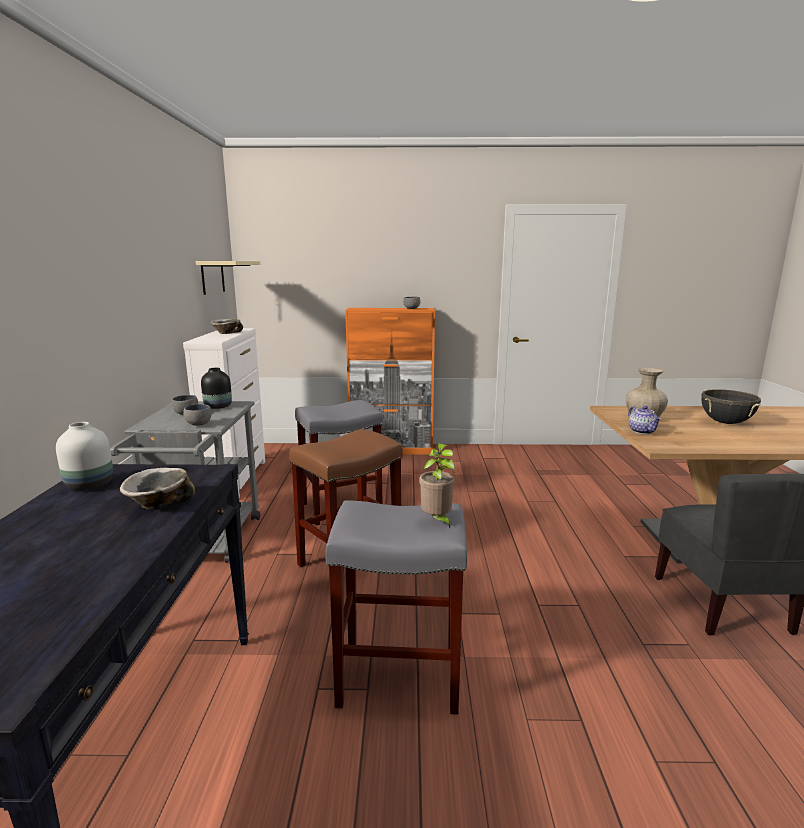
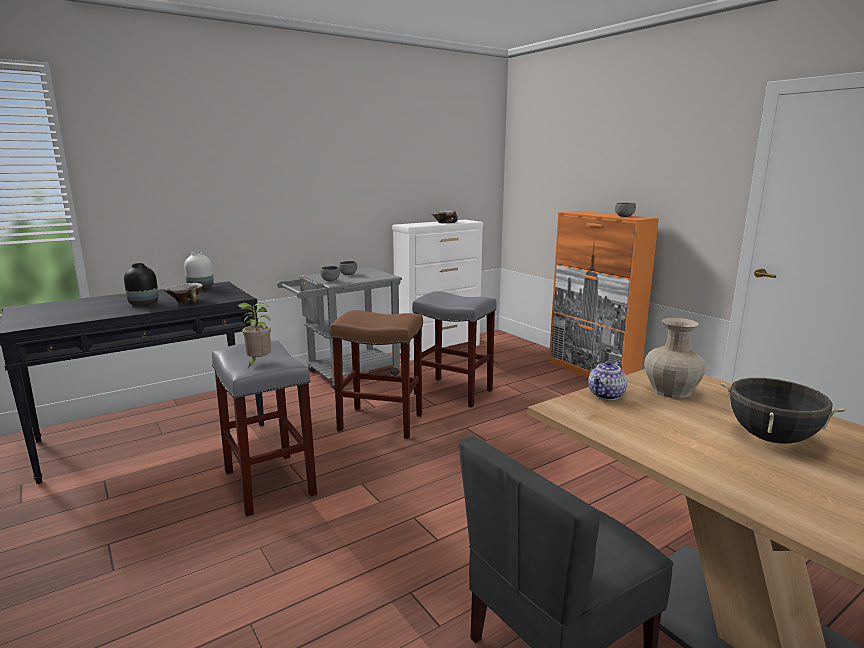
camera: 55 degrees right, 0 degrees up
(212, 277) = (459, 174): beige shelf -> none
(217, 407) = (373, 275): black vase -> black vase (143, 304)

